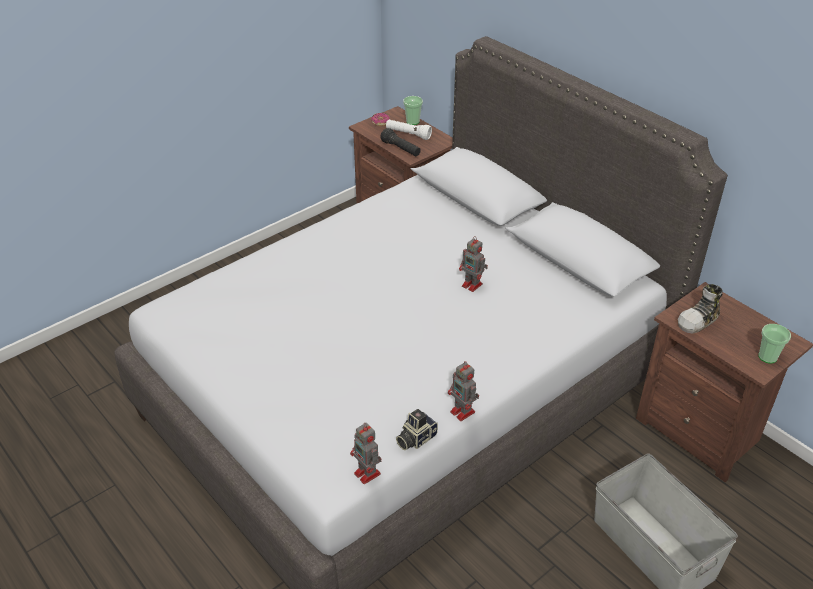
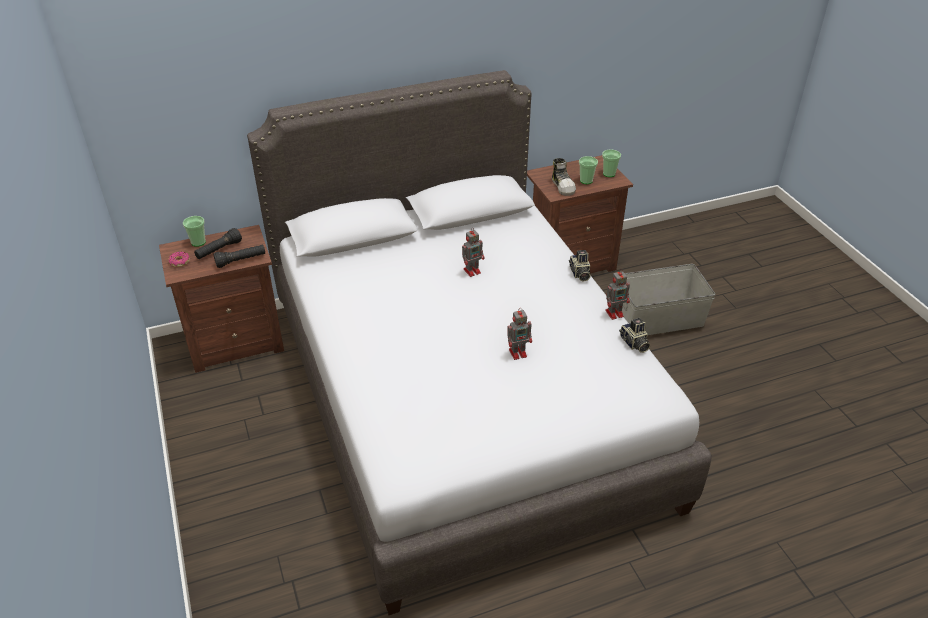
camera: 70 degrees left, 0 degrees up
(368, 474) = (663, 376): toy robot -> toy robot (518, 352)
(408, 134) = (219, 250): white flashlight -> black flashlight
(520, 368) = (579, 274): none -> camera
(730, 338) = (586, 181): none -> cup

